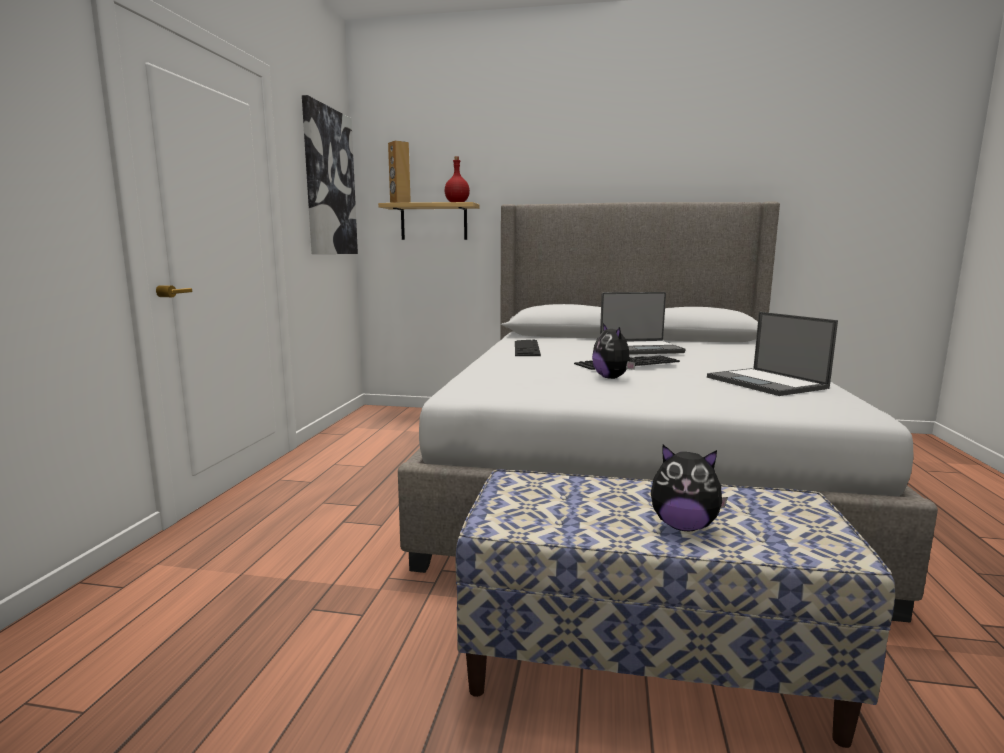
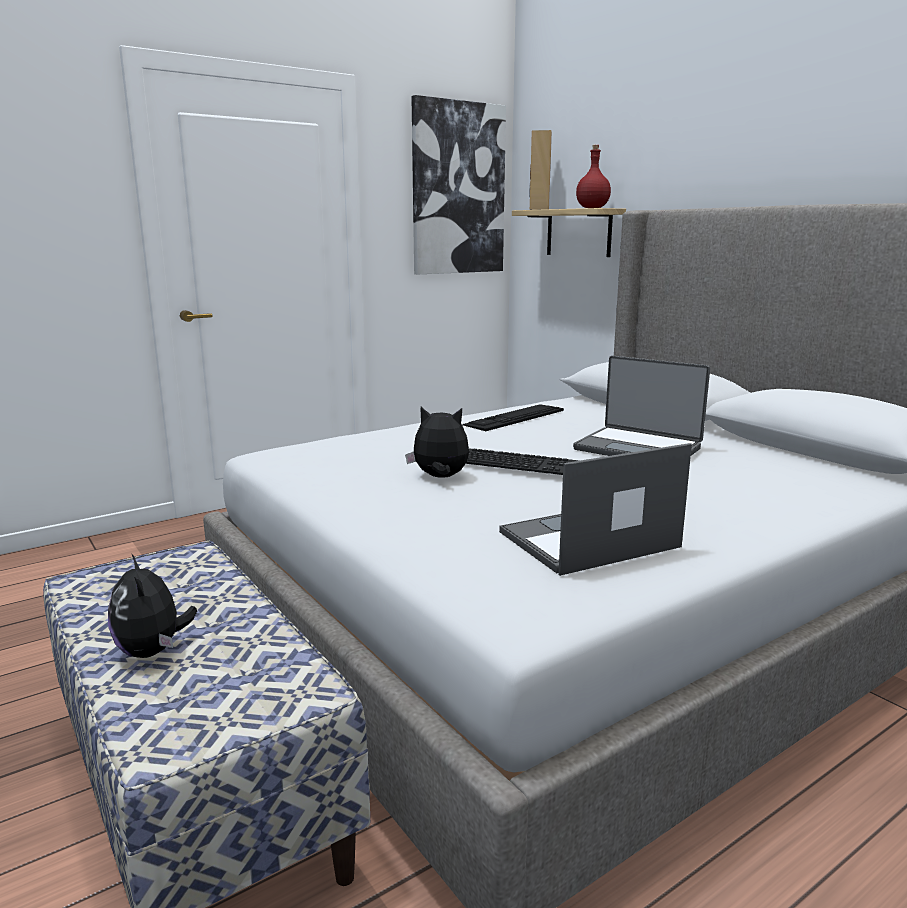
camera: 45 degrees right, 5 degrees up
(612, 378) = (440, 477): plush toy -> plush toy turned 75 degrees clockwise
(767, 383) = (587, 540): laptop -> laptop turned 45 degrees clockwise

